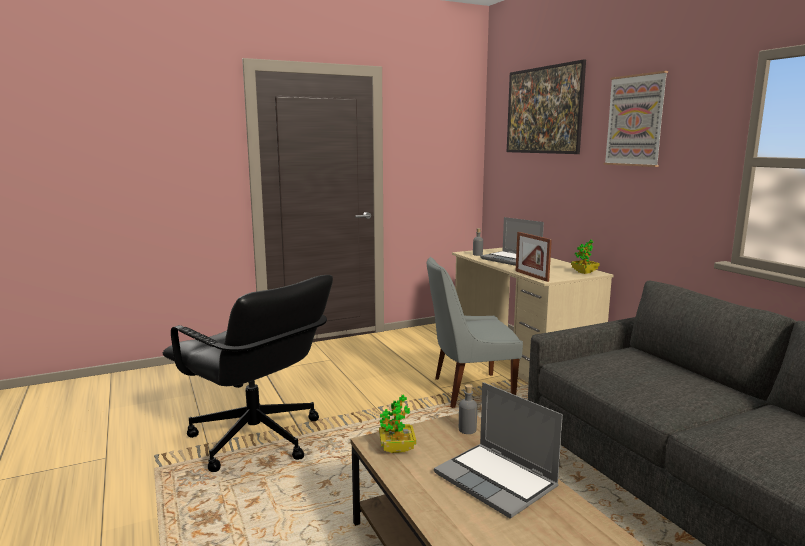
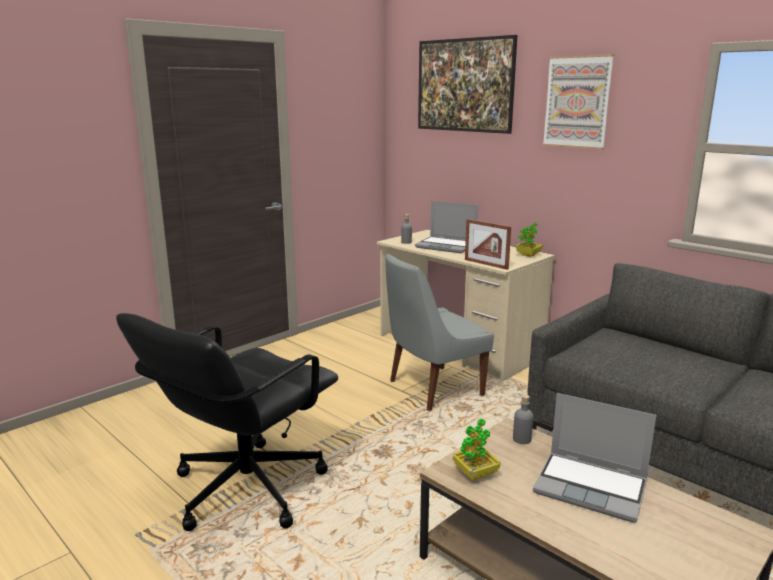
camera: 20 degrees left, 5 degrees up
(255, 439) = (245, 488): black office chair -> black office chair turned 105 degrees clockwise

